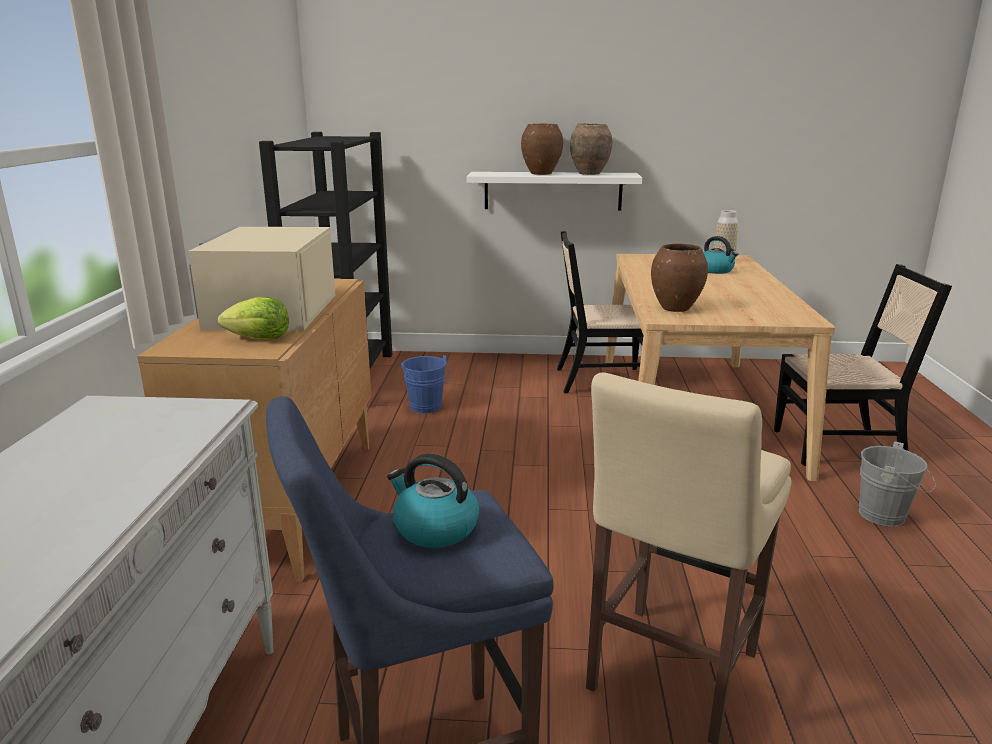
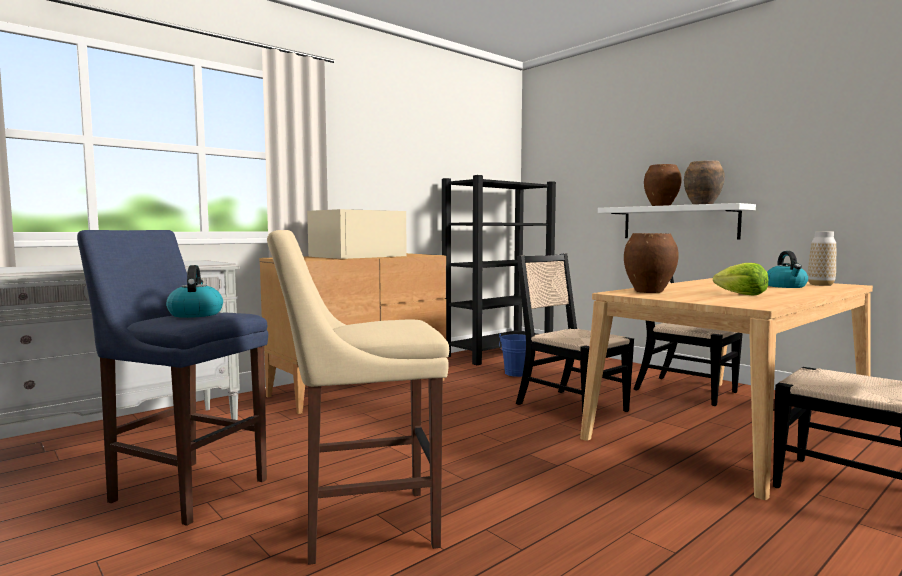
camera: 45 degrees right, 15 degrees down
(259, 339) = (314, 258): lettuce -> lettuce (741, 294)
(557, 438) = (571, 407): none -> chair
(887, 516) = (793, 549): grey bucket -> none

